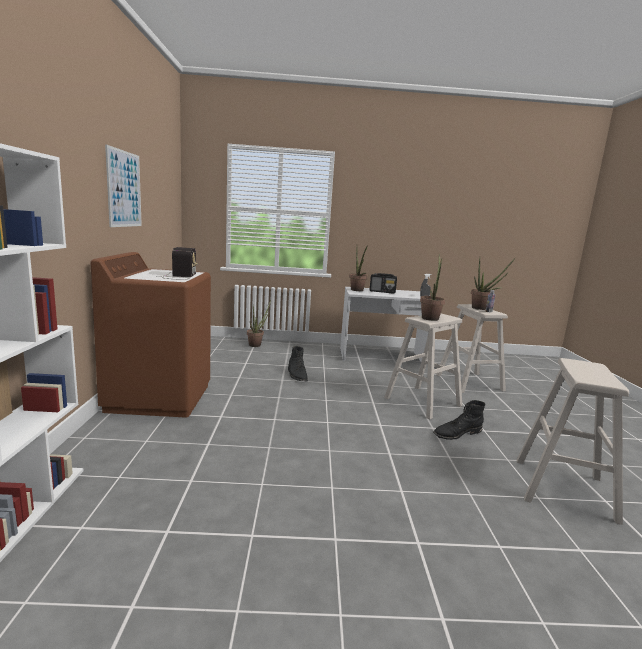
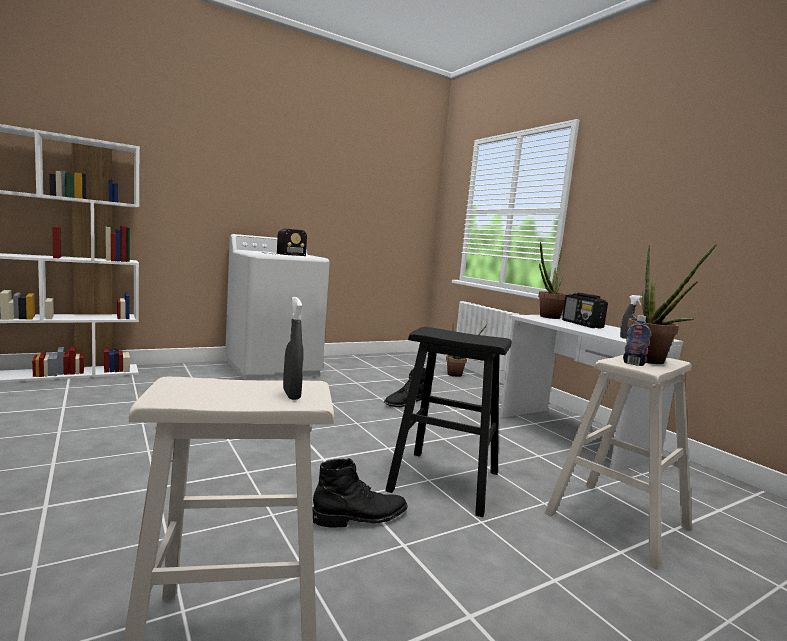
camera: 60 degrees right, 5 degrees down
(124, 189) = (304, 186): picture -> none
(159, 397) = (273, 369): brown washing machine -> white washing machine
(423, 402) = (445, 481): beige stool -> black stool
(430, 318) = (454, 334): potted plant -> none
(457, 433) = (360, 517): black boot -> black boot turned 120 degrees clockwise
(588, 365) = (291, 394): none -> grey spray bottle

